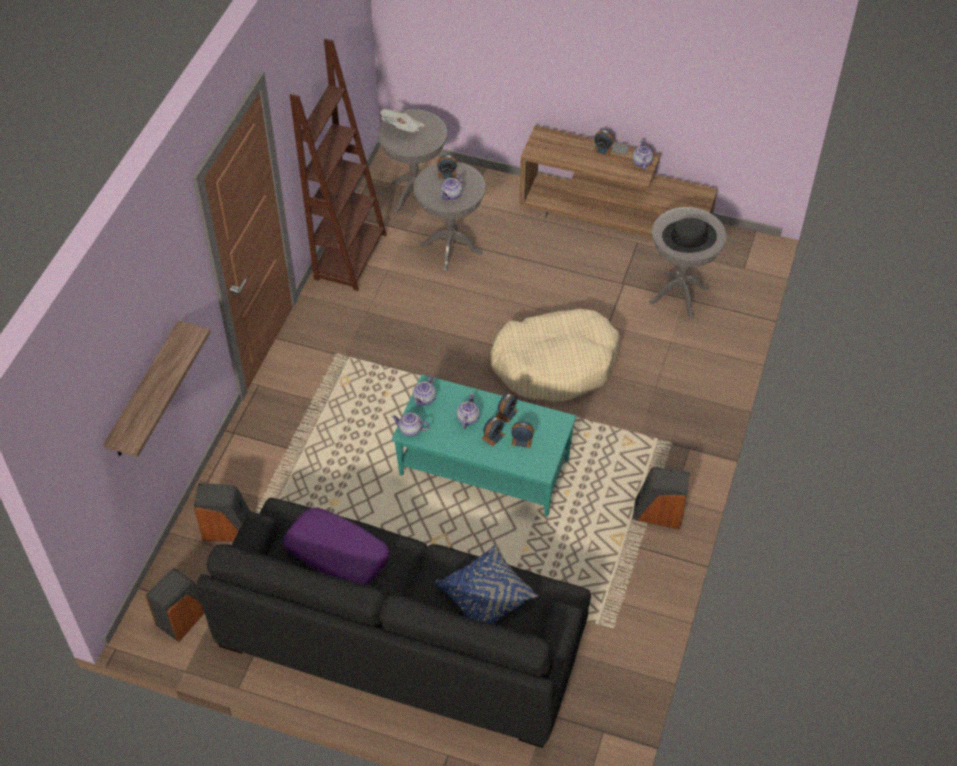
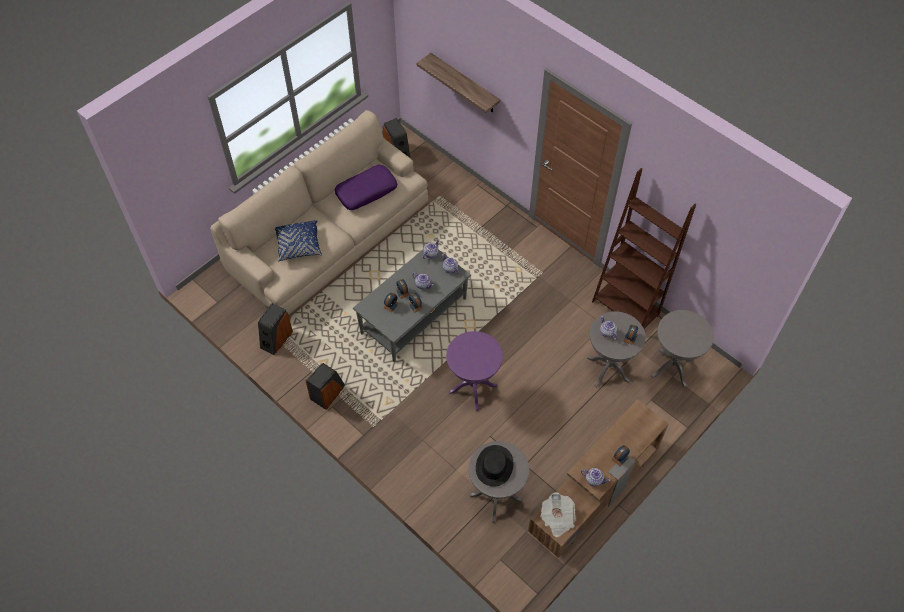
camera: 115 degrees right, 5 degrees up
(228, 529) = (440, 185): speaker -> speaker (276, 339)
(401, 635) = (329, 237): black sofa -> beige sofa
(403, 129) = (691, 328): newspaper -> newspaper (557, 518)
(483, 467) = (414, 315): turquoise coffee table -> grey coffee table
(555, 364) = (473, 389): beige dog bed -> purple side table

